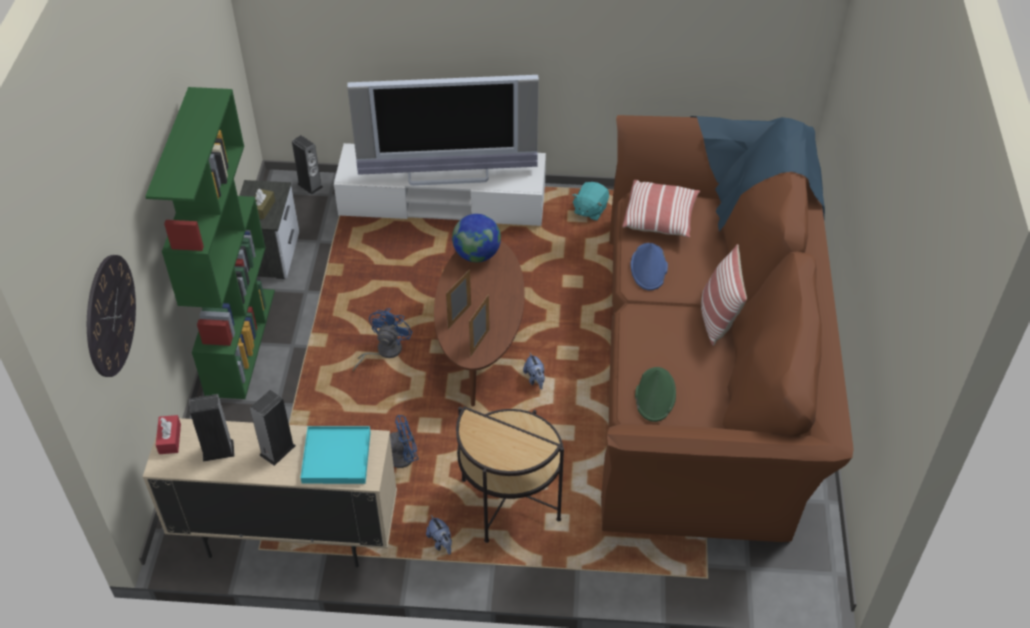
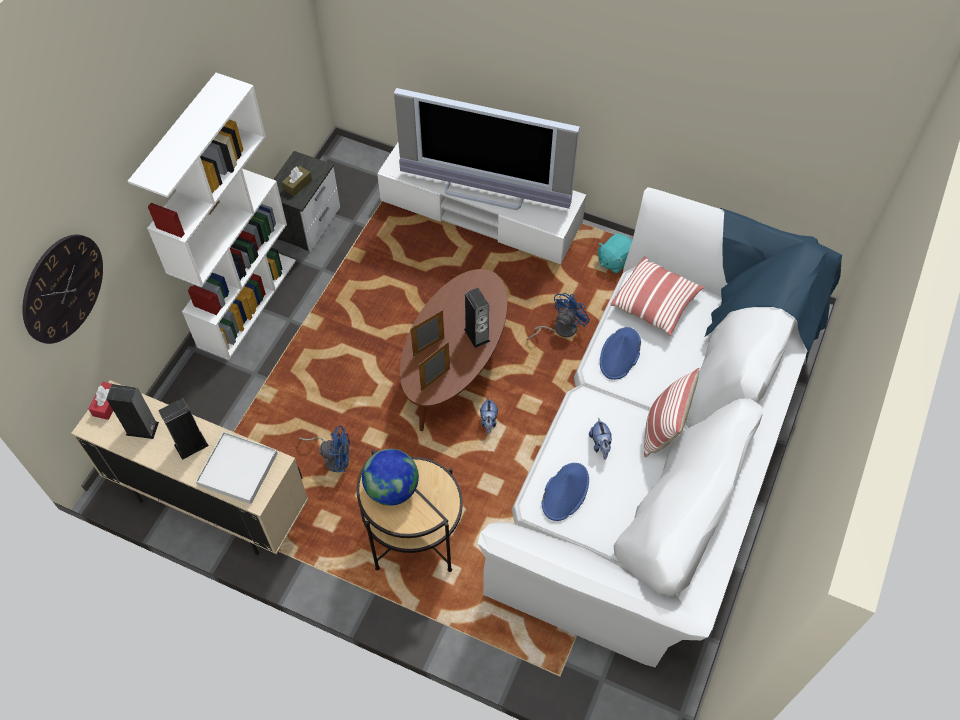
camera: 20 degrees right, 10 degrees up
(240, 341) = (247, 302): green bookcase -> white bookcase
(310, 185) = (369, 162): speaker -> speaker (477, 335)
(336, 457) = (238, 469): turquoise tray -> white tray
(384, 351) = (365, 351): blue fan -> blue fan (560, 329)
(441, 542) = (337, 556): plush toy -> plush toy (600, 445)
(477, 255) = (471, 287): globe -> globe (392, 489)
(655, 395) = (565, 491): green hat -> blue hat
(706, 363) = (655, 456): brown sofa -> white sofa

